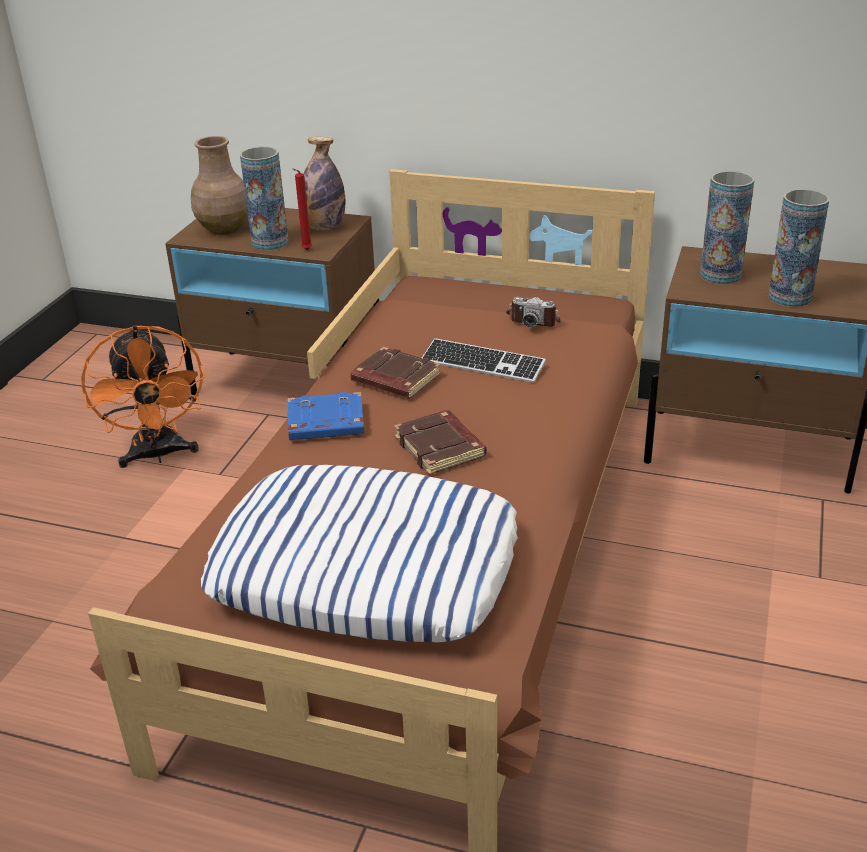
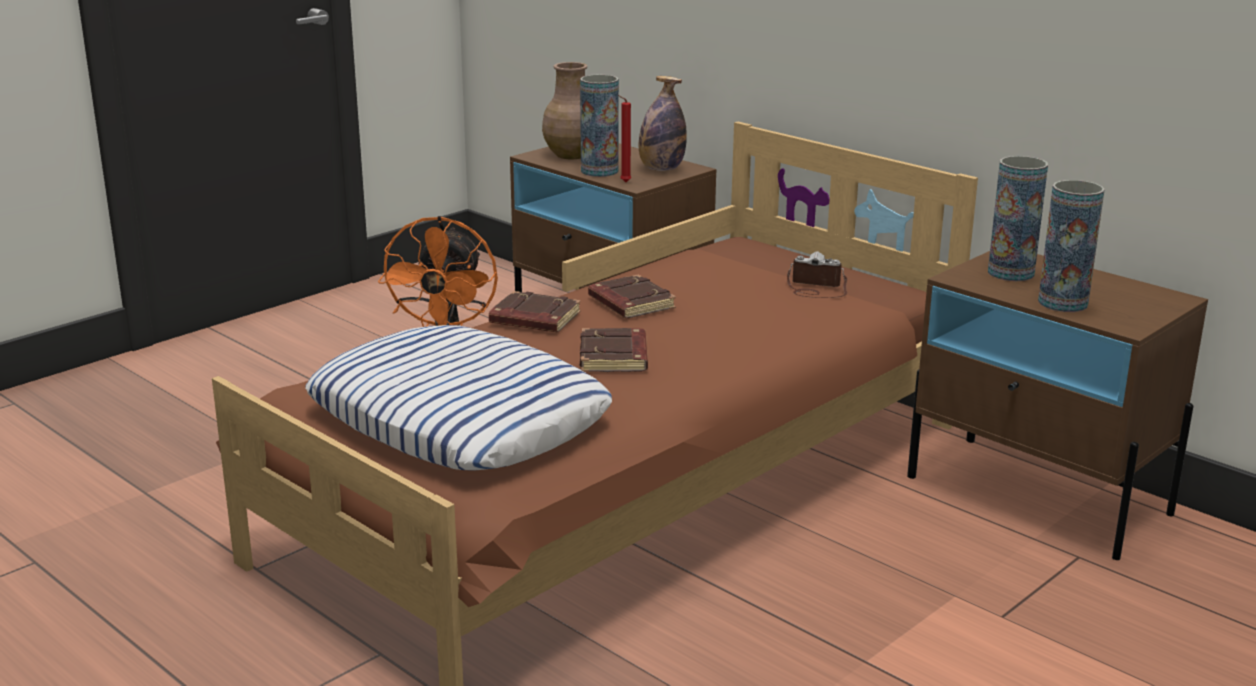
camera: 25 degrees right, 10 degrees down
(325, 424) = (533, 320): blue book -> brown book
(482, 363) = (725, 310): keyboard -> none
(534, 319) = (816, 289): camera -> camera turned 150 degrees clockwise

